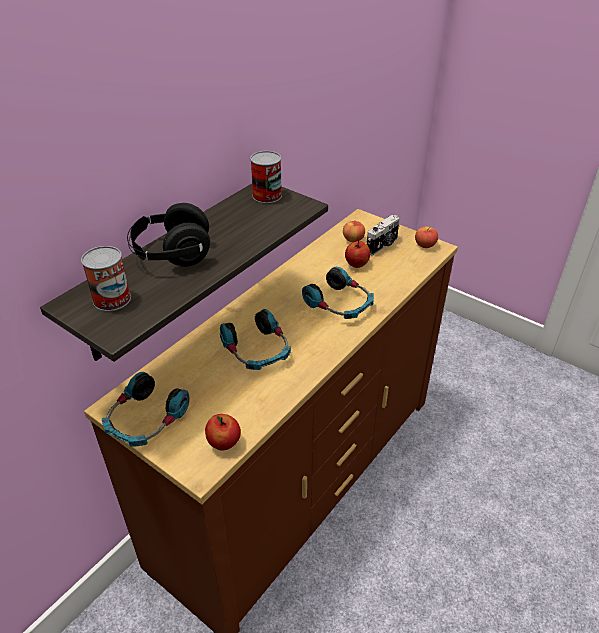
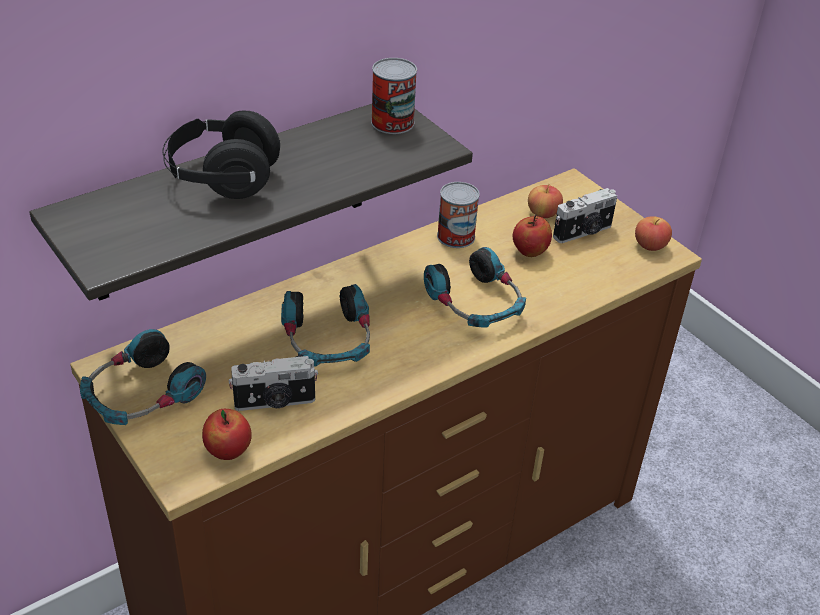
camera: 15 degrees right, 0 degrees up
(112, 299) = (119, 221): can -> can (456, 236)
(241, 401) = (275, 402): none -> camera

